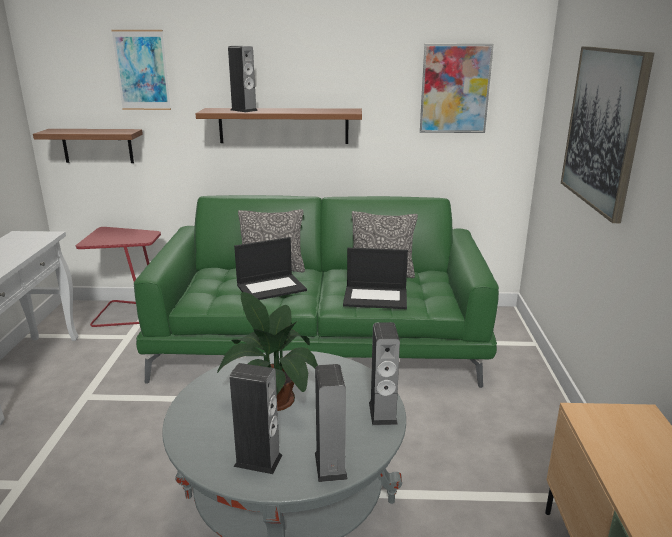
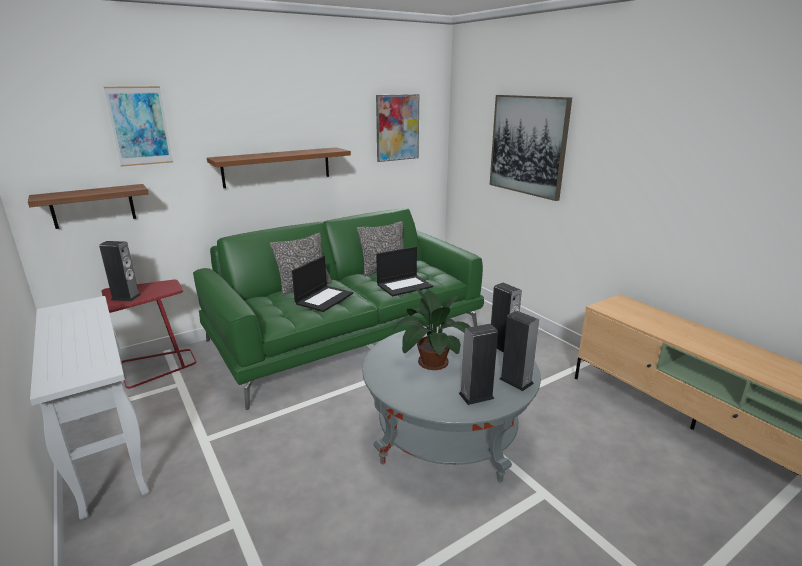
camera: 35 degrees left, 0 degrees up
(244, 110) = (251, 156): speaker -> speaker (126, 297)

